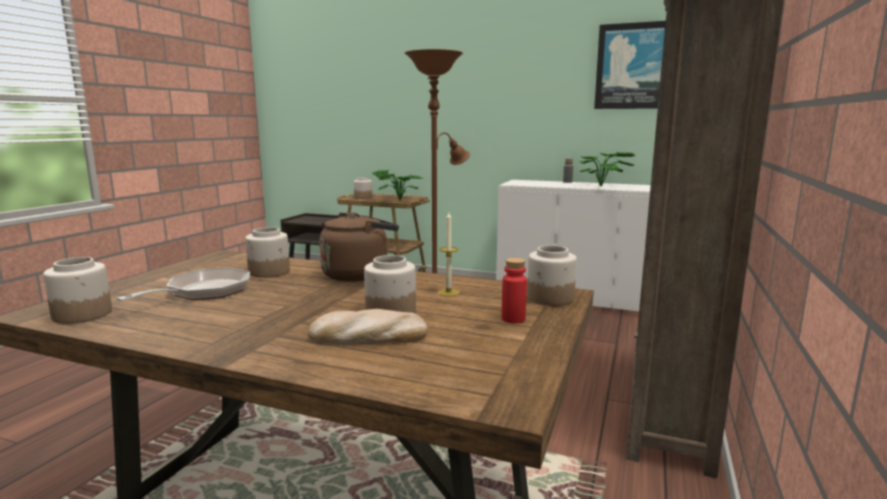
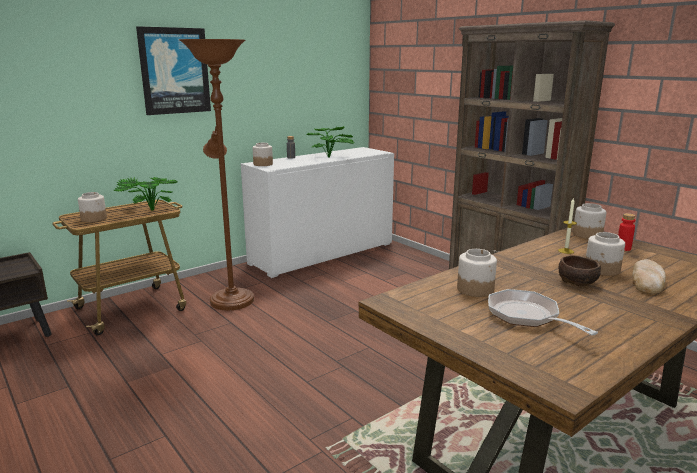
camera: 60 degrees left, 5 degrees up
(83, 314) = (576, 365): jar -> jar (263, 164)
(329, 303) = (578, 281): none -> brown bowl
(358, 274) = (505, 264): brown kettle -> none
(631, 66) = (320, 53): picture -> picture (174, 71)

